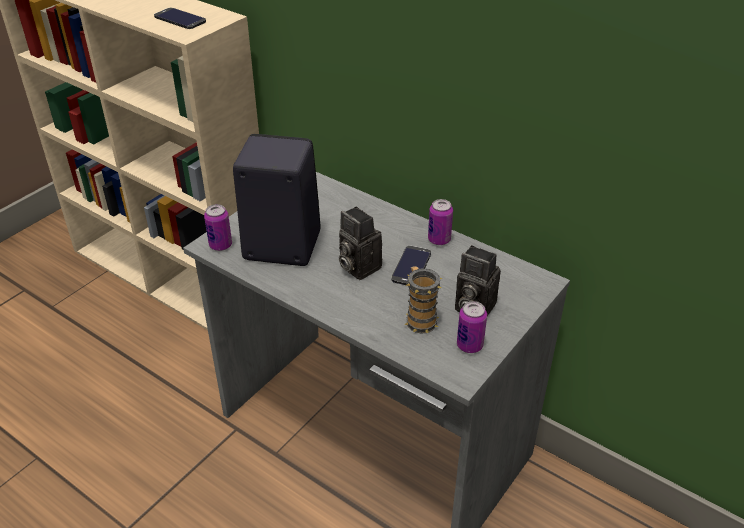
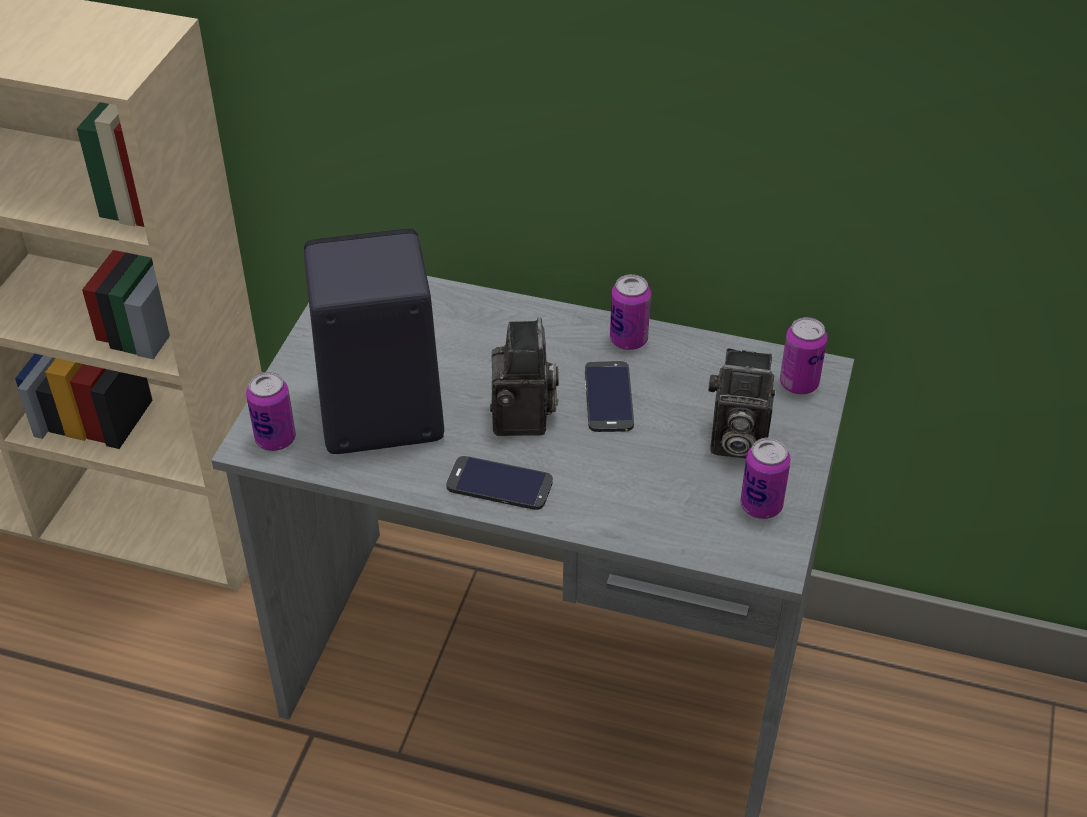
camera: 20 degrees left, 5 degrees up
(180, 19) = (79, 47): phone -> phone (499, 484)
(357, 267) = (524, 420): camera -> camera turned 120 degrees counterclockwise
(419, 318) = (665, 482): mug -> none
(528, 285) = (799, 383): none -> can

